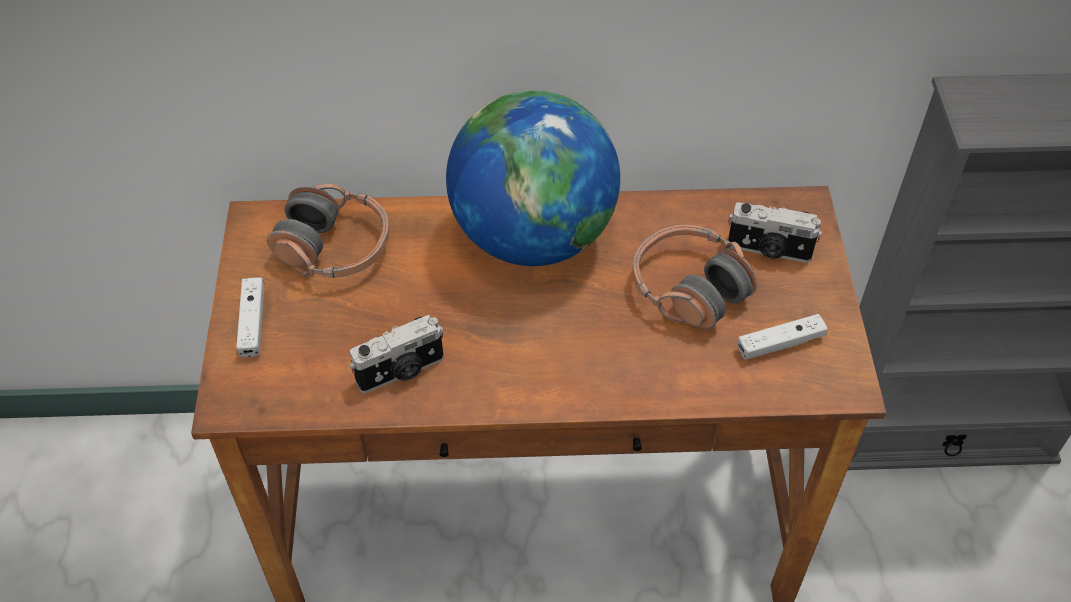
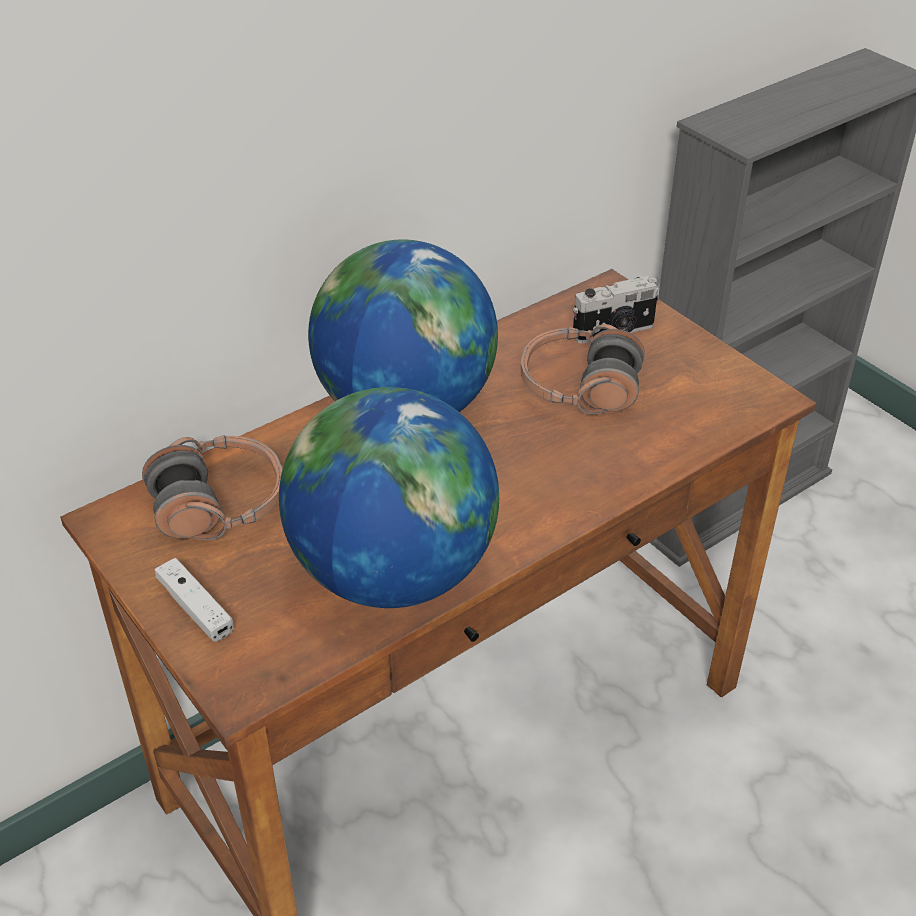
camera: 35 degrees left, 10 degrees down
(401, 372) = (392, 573): camera -> globe
(780, 343) = (691, 393): white game controller -> none

